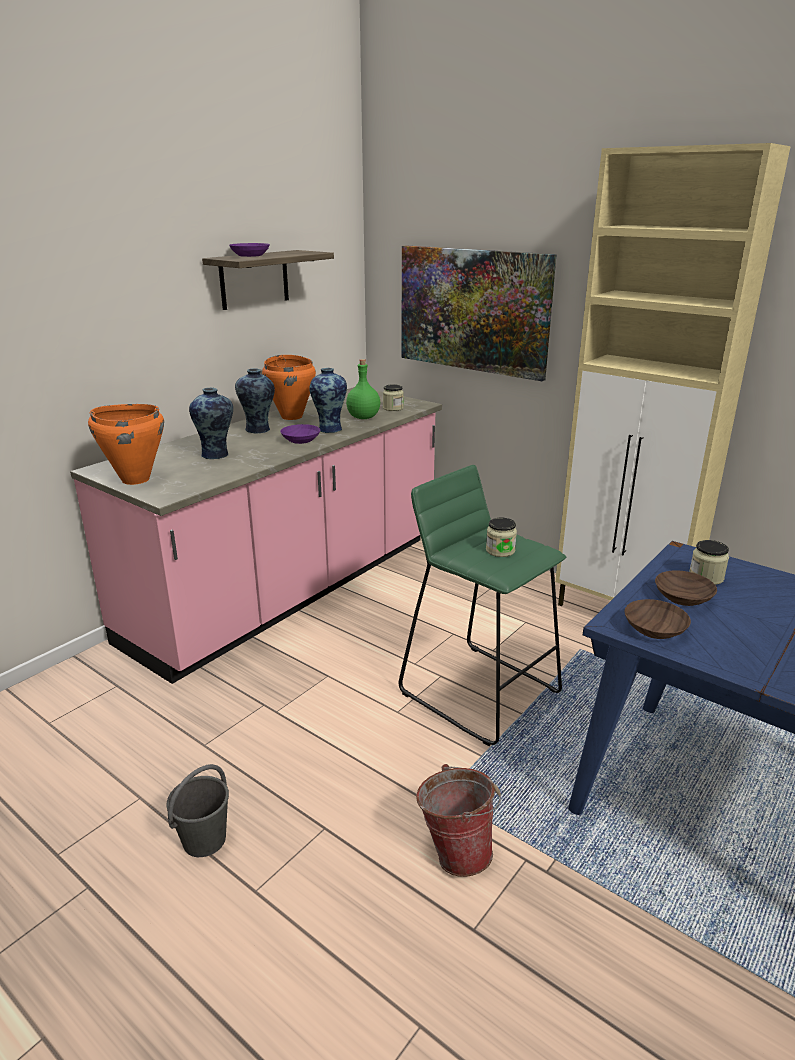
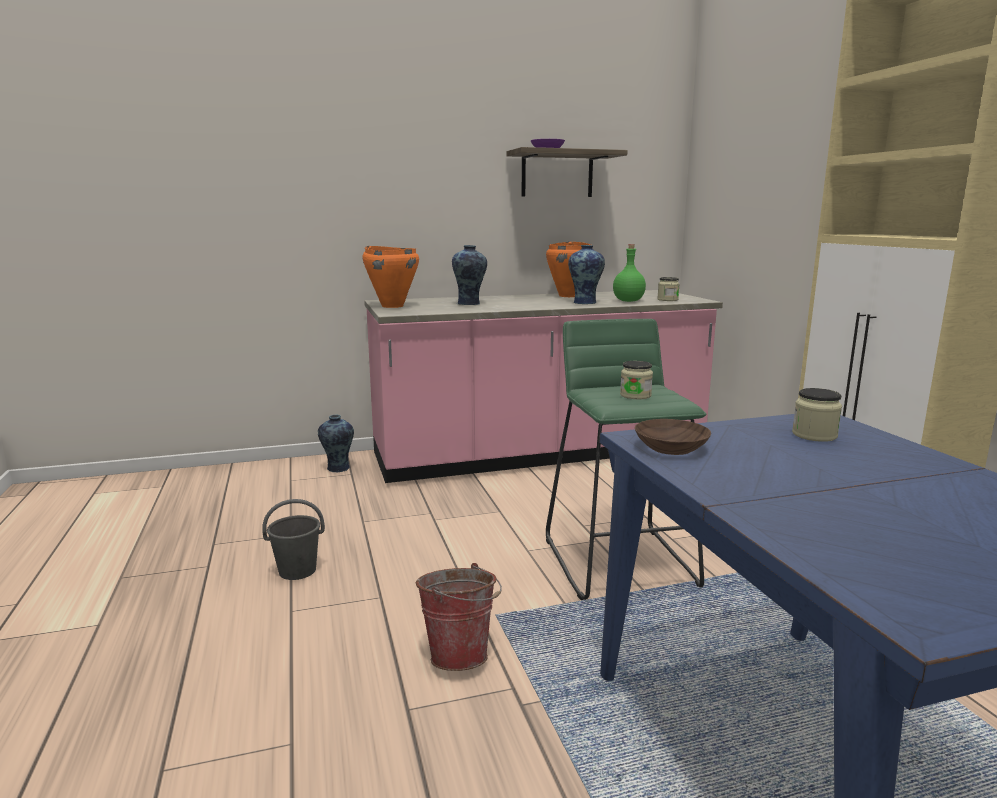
camera: 35 degrees right, 10 degrees down
(258, 430) = (527, 298): vase -> vase (338, 468)
(301, 440) = (549, 304): purple bowl -> none
(473, 310) = (764, 206): picture -> none
(681, 597) = (750, 439): brown bowl -> none

